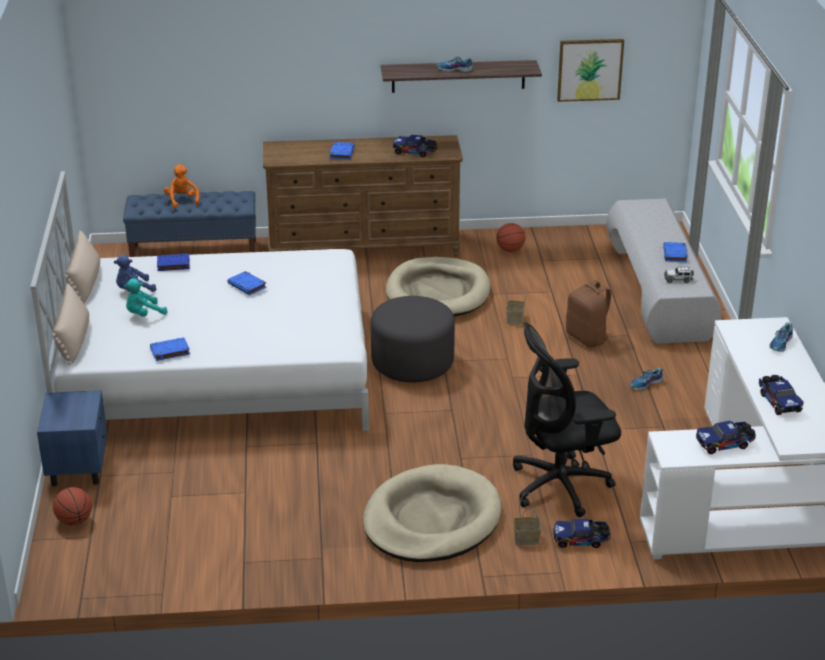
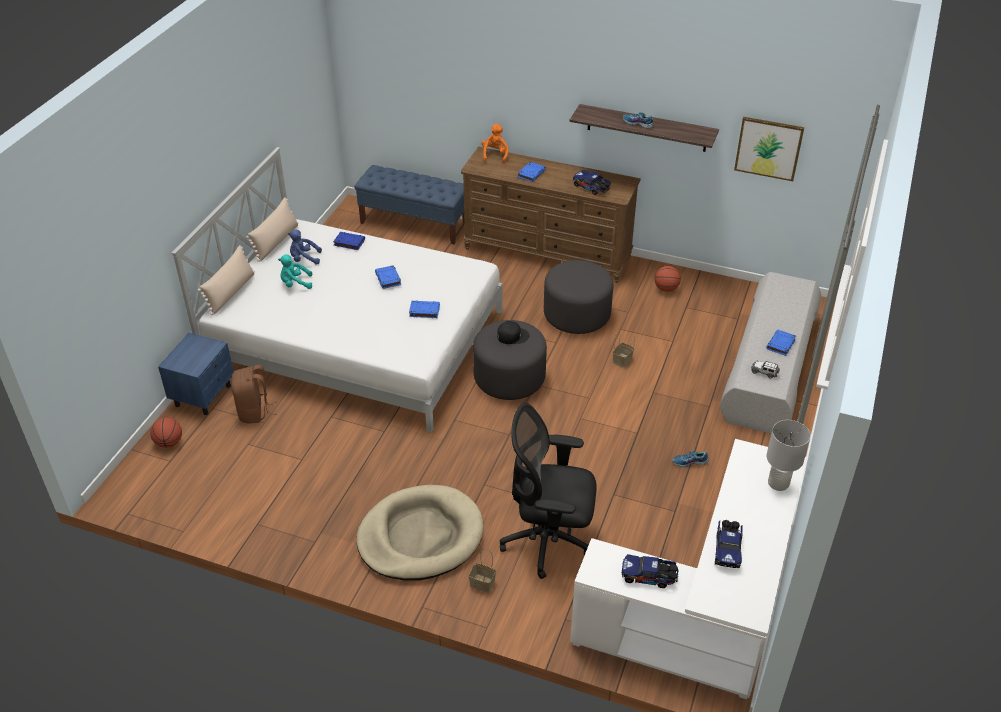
camera: 25 degrees right, 10 degrees up
(169, 351) = (288, 325): blue book -> blue book (424, 311)
(182, 201) = (406, 180): orange plush toy -> orange plush toy (495, 155)
(412, 308) = (512, 335): none -> black cap
(438, 292) = (577, 315): beige dog bed -> grey ottoman
(581, 540) = (525, 602): toy truck -> none
(587, 338) = (671, 398): brown backpack -> brown backpack (255, 412)
(781, 344) = (778, 485): shoe -> grey table lamp

